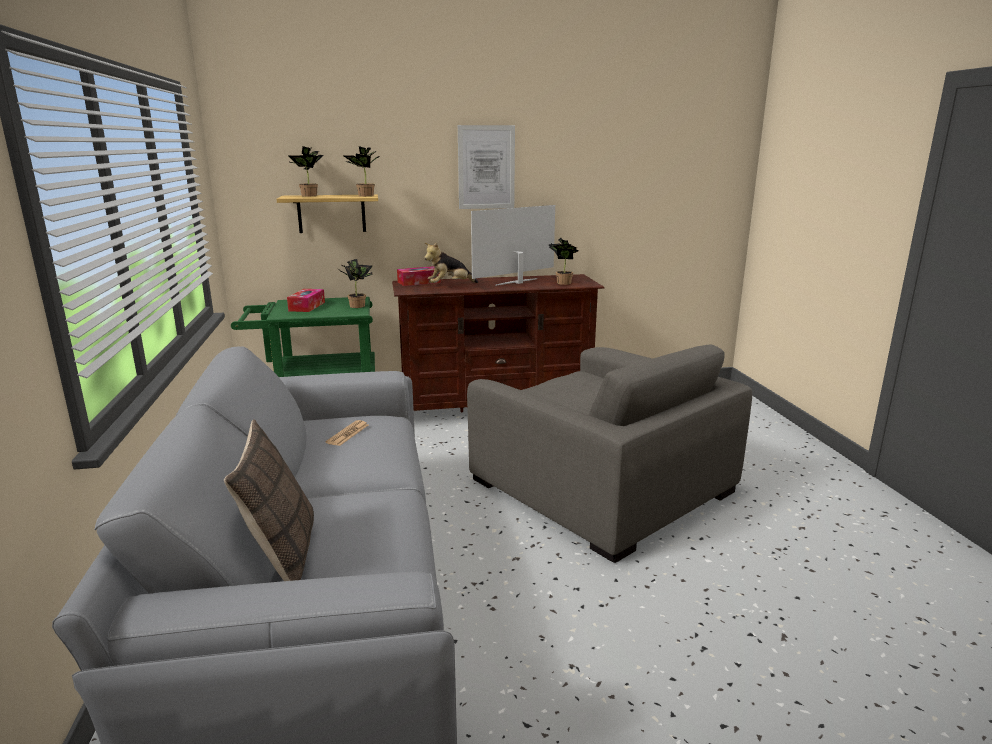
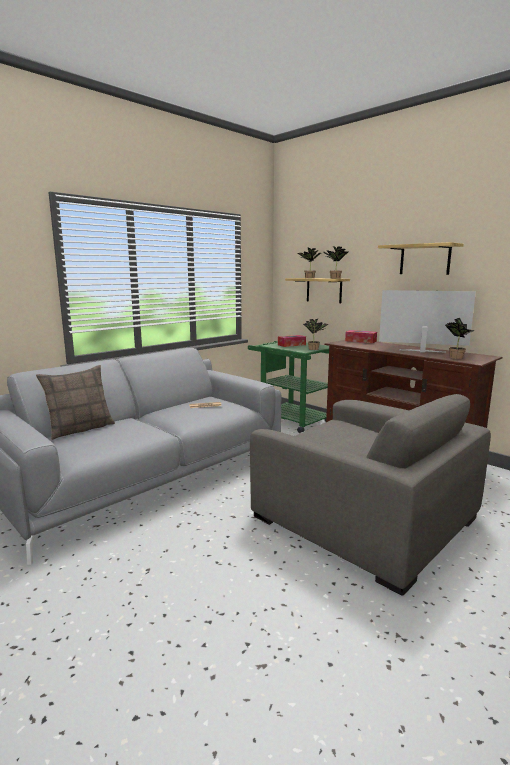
camera: 55 degrees right, 5 degrees down
(449, 285) = (370, 345): plush toy -> none
(486, 167) = (425, 259): picture -> shelf
(599, 484) = (362, 516): grey armchair -> grey armchair turned 60 degrees counterclockwise

